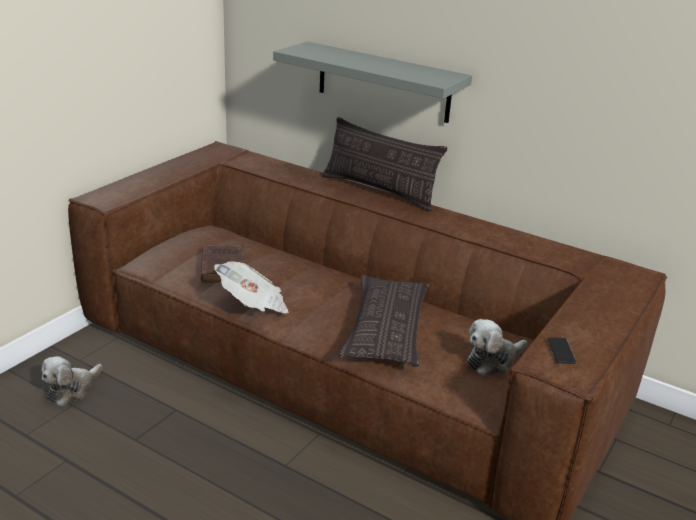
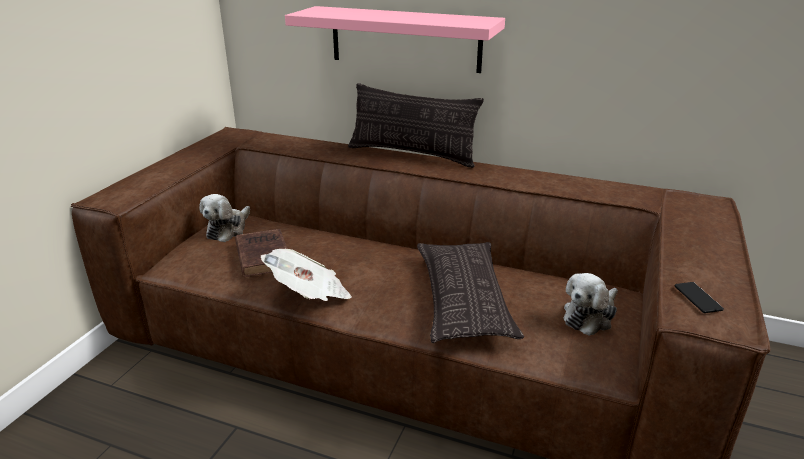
camera: 10 degrees left, 0 degrees up
(71, 389) = (107, 424): plush toy -> plush toy (228, 229)
(383, 82) = (405, 39): grey shelf -> pink shelf

